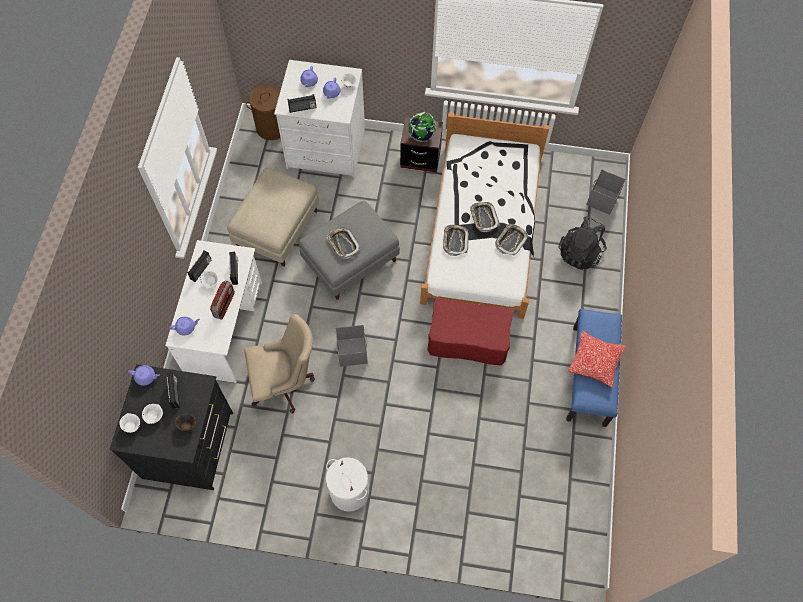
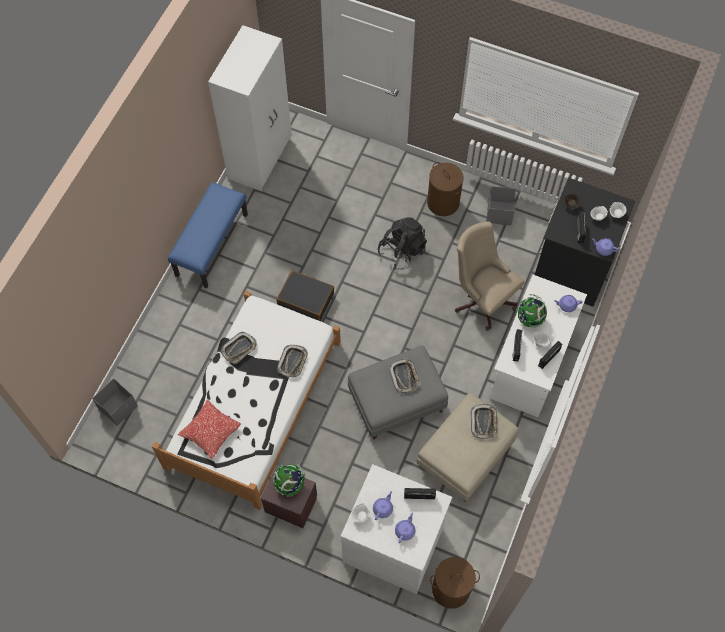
camera: 165 degrees left, 0 degrees up
(224, 305) = (529, 318): radio -> globe
(285, 383) = (482, 298): beige office chair -> beige office chair turned 45 degrees clockwise
(349, 492) = (443, 203): white laundry basket -> brown laundry basket
(352, 351) = (415, 312): grey storage box -> grey storage box (499, 213)
(468, 339) = (306, 299): red ottoman -> black suitcase
(483, 218) = (256, 379): tray -> tray (484, 422)
(580, 253) = (167, 356): black backpack -> black backpack (402, 251)
(581, 499) = (260, 158): none -> white wardrobe
(595, 361) = (211, 220): pillow -> pillow (210, 432)

